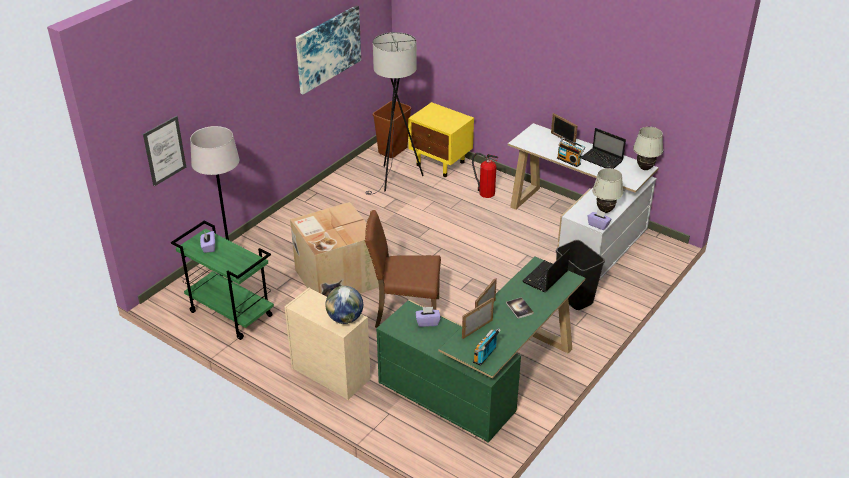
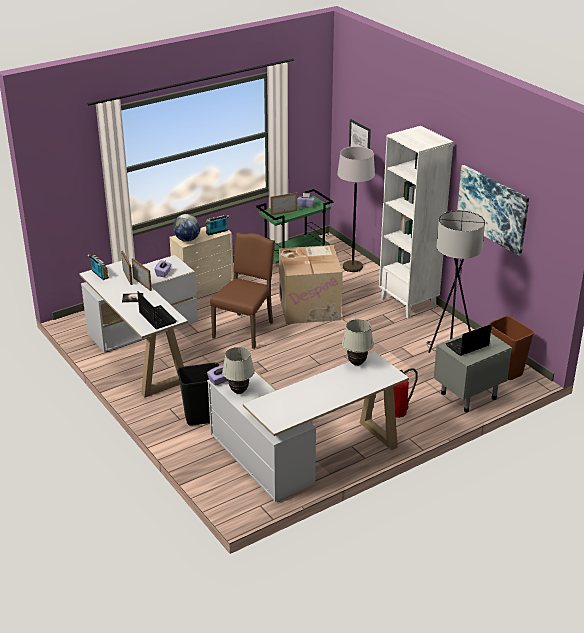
camera: 110 degrees right, 5 degrees down
(299, 215) = (408, 303): none -> white bookcase
(441, 164) = (468, 396): yellow nightstand -> grey nightstand
(484, 381) = (145, 347): green desk -> white desk
(562, 139) = (365, 387): picture frame -> picture frame (283, 212)
(569, 160) = (320, 379): radio -> radio (217, 232)
(602, 160) = (309, 400): laptop -> laptop (466, 346)
(645, 168) = (277, 423): white table lamp -> white table lamp (356, 363)

